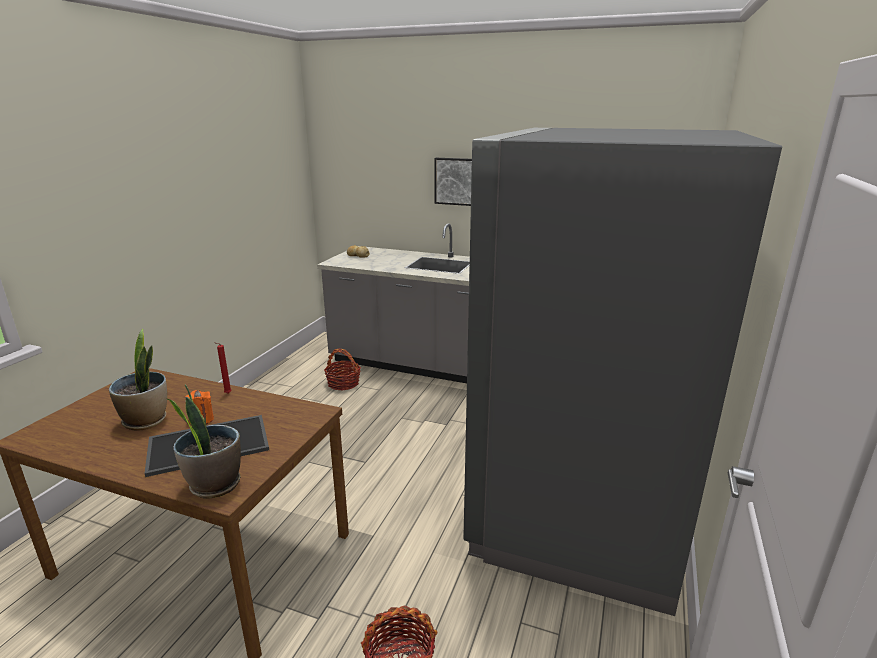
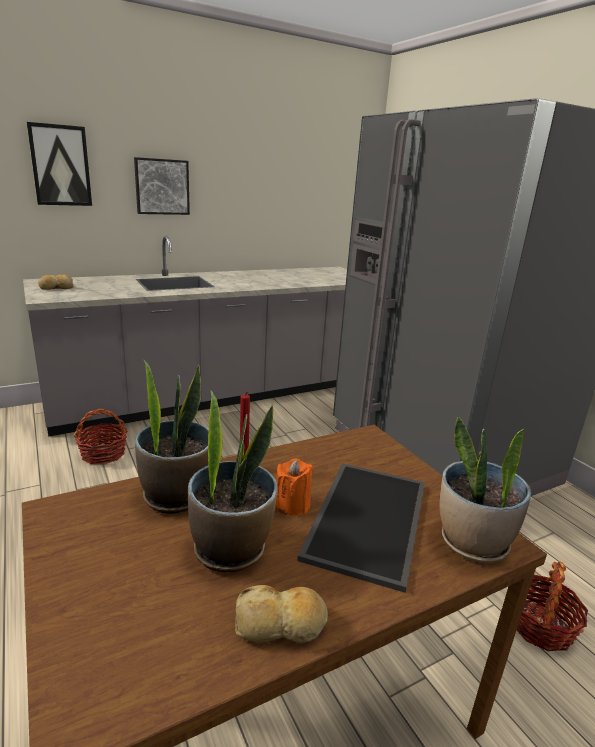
camera: 50 degrees left, 0 degrees up
(97, 453) = (281, 624): none -> bread
(180, 391) = (176, 495): none -> potted plant
(385, 165) = (60, 165): none -> picture

